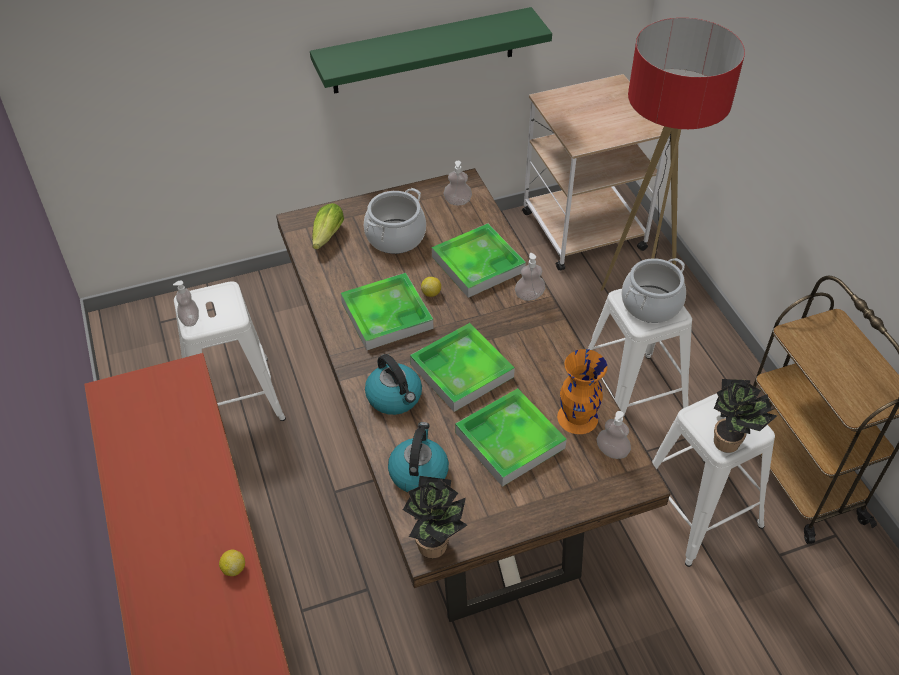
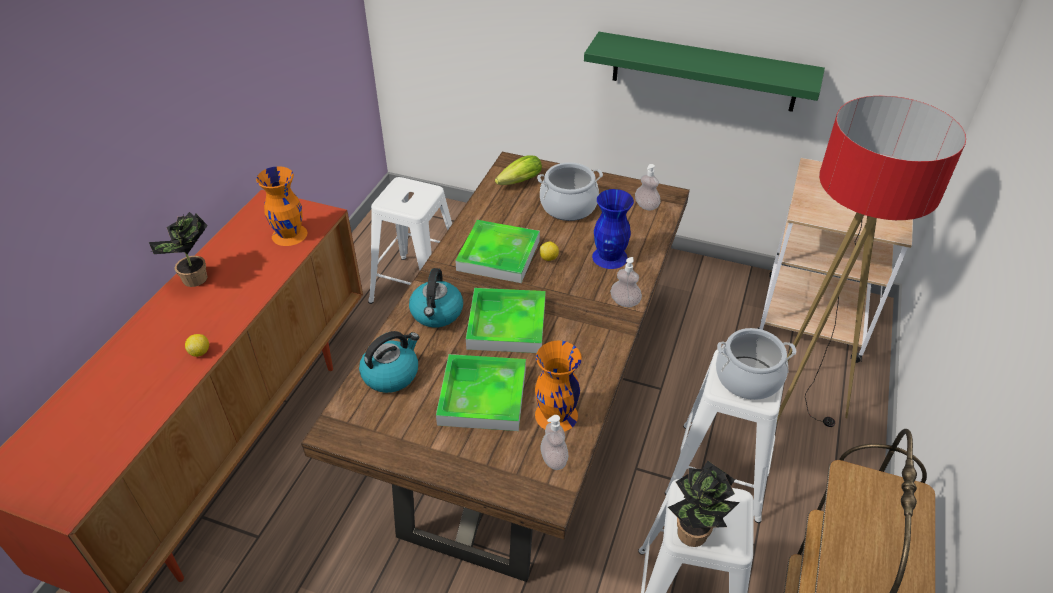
camera: 40 degrees right, 5 degrees down
(177, 409) = (290, 234): none -> orange vase
(190, 320) = (387, 196): soap dispenser -> none
(436, 548) = (339, 434): potted plant -> potted plant (195, 281)
(478, 264) = (610, 257): tray -> blue vase

